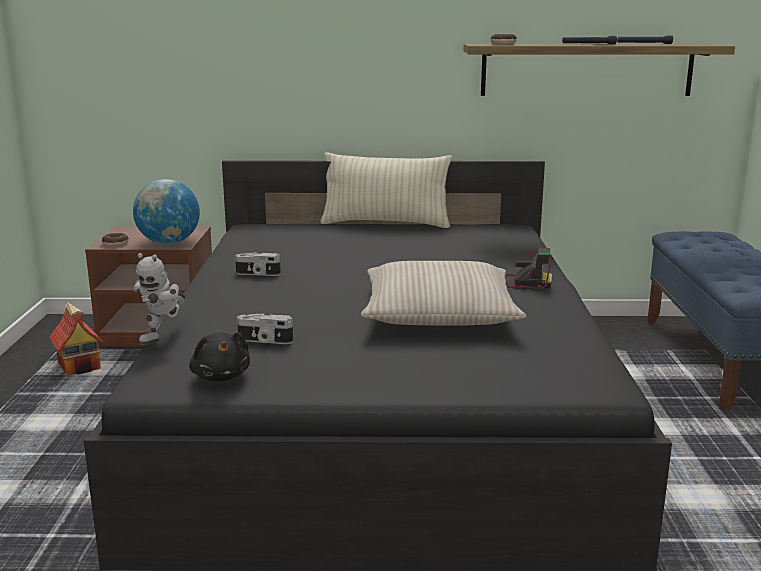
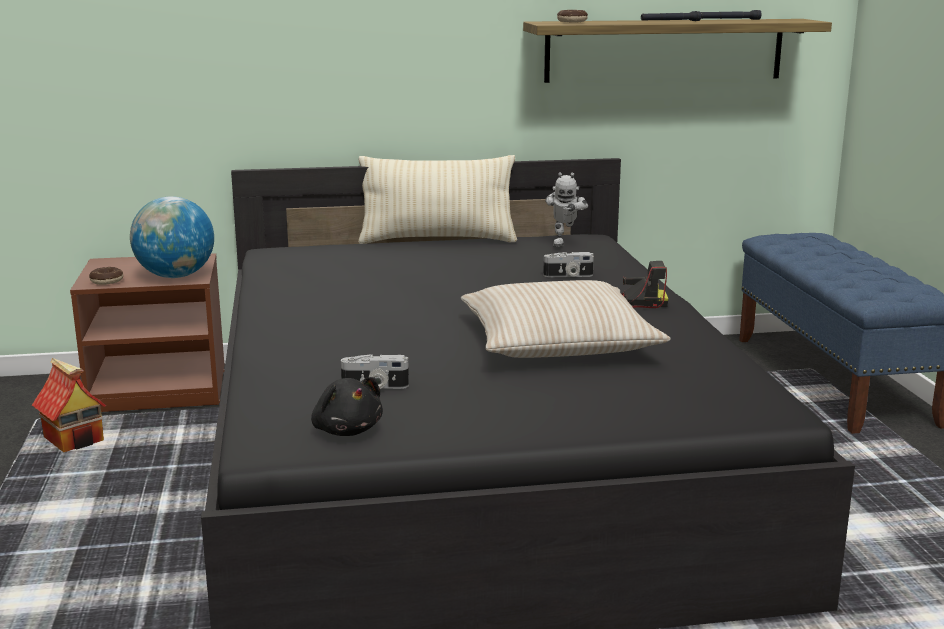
camera: 10 degrees left, 0 degrees up
(165, 338) = (251, 391): toy robot -> toy robot (564, 243)
(257, 274) = (318, 309): camera -> camera (568, 276)

